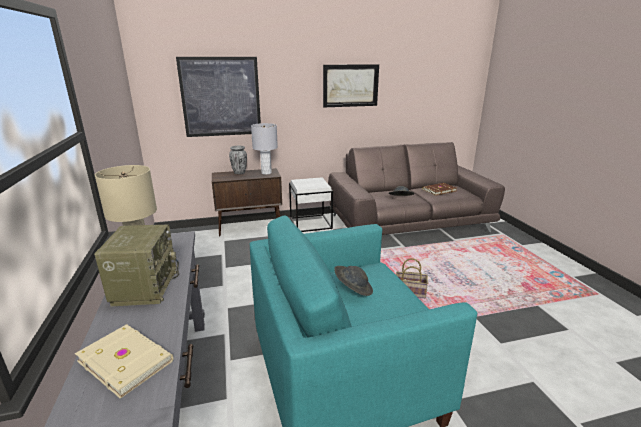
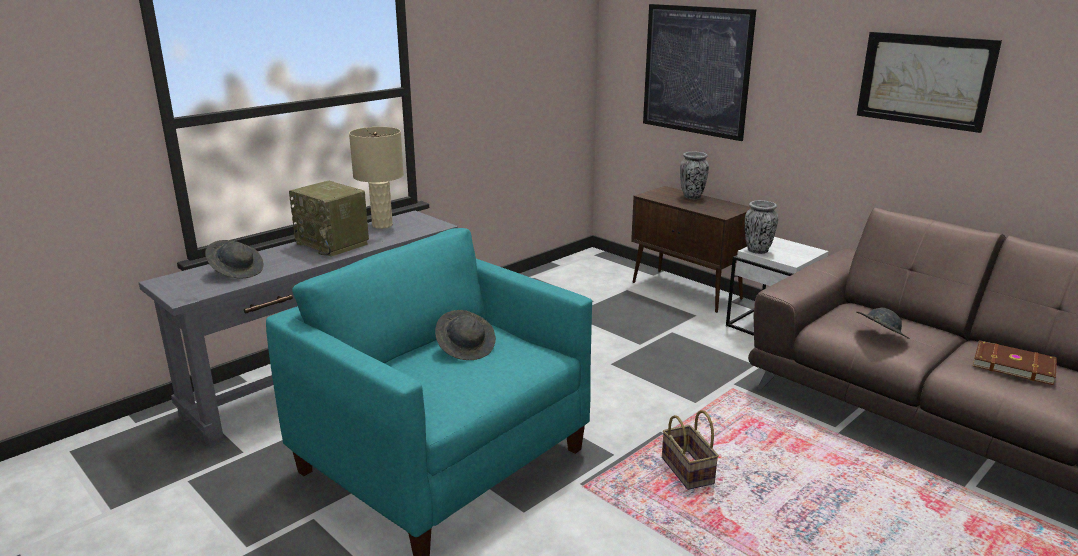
camera: 60 degrees right, 0 degrees up
(126, 360) = (237, 271): beige book -> grey hat
(144, 287) = (334, 244): radio -> radio turned 75 degrees clockwise
(266, 173) = (722, 209): grey table lamp -> none
(303, 187) = (757, 250): none -> vase

